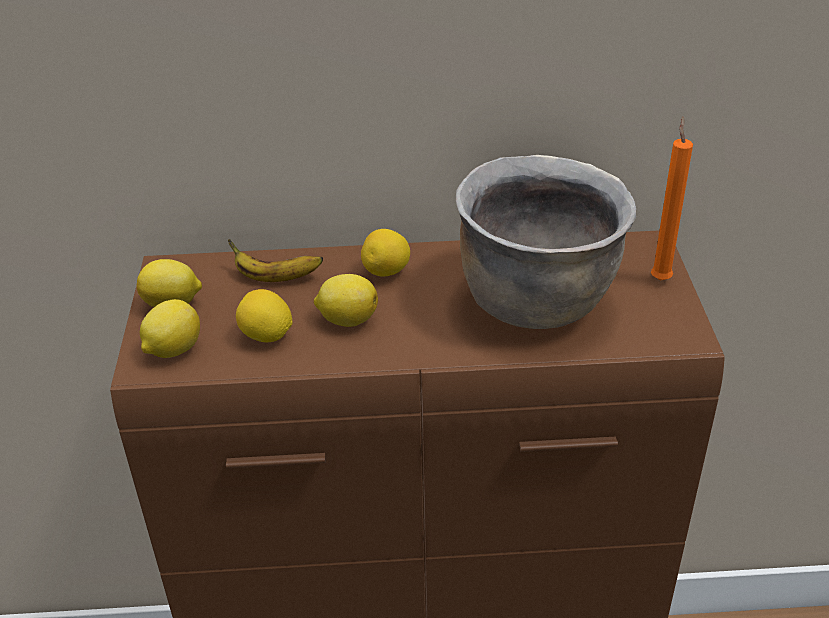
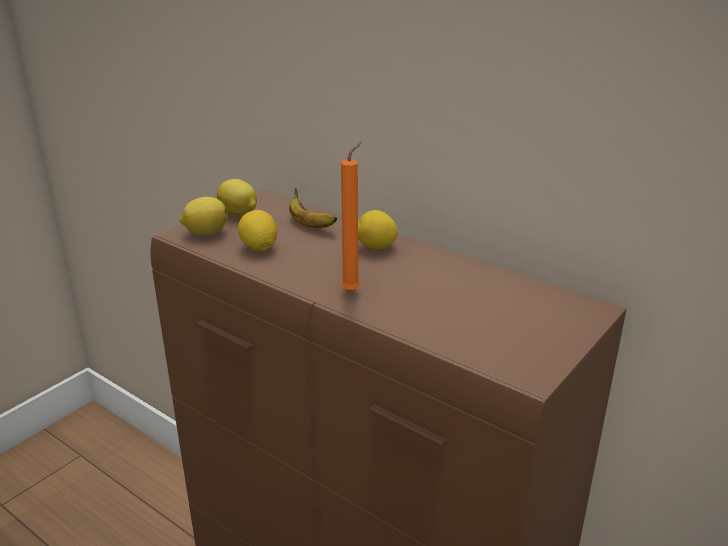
camera: 40 degrees right, 10 degrees down
(347, 319) = (314, 259): lemon -> none
(537, 301) = (449, 303): brown cooking pot -> none
(660, 278) = (568, 332): orange candle -> orange candle (353, 291)

